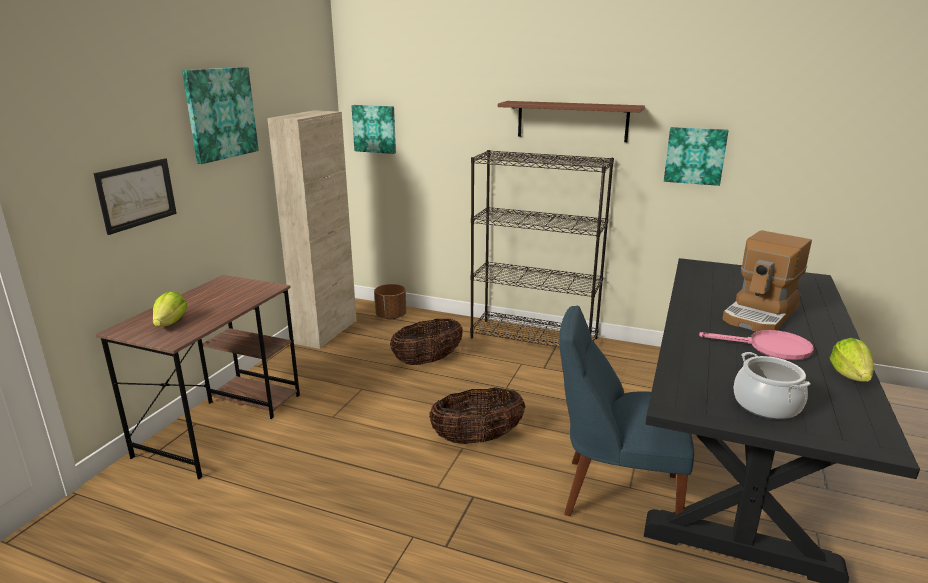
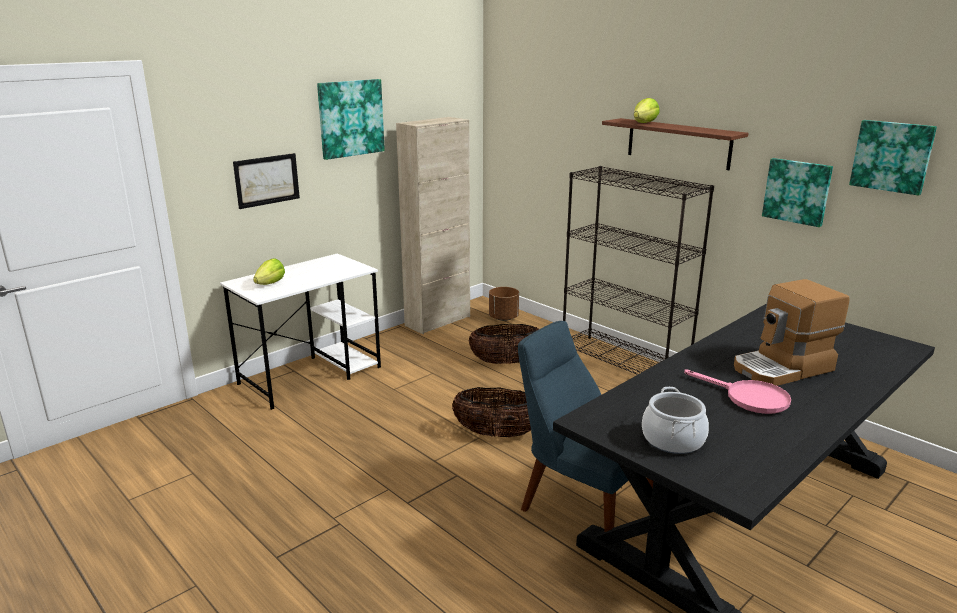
camera: 25 degrees right, 0 degrees up
(223, 423) = (311, 375): brown desk -> white desk
(375, 129) = (509, 136): picture -> picture (892, 156)
(850, 376) = (799, 438): lettuce -> lettuce (644, 123)

